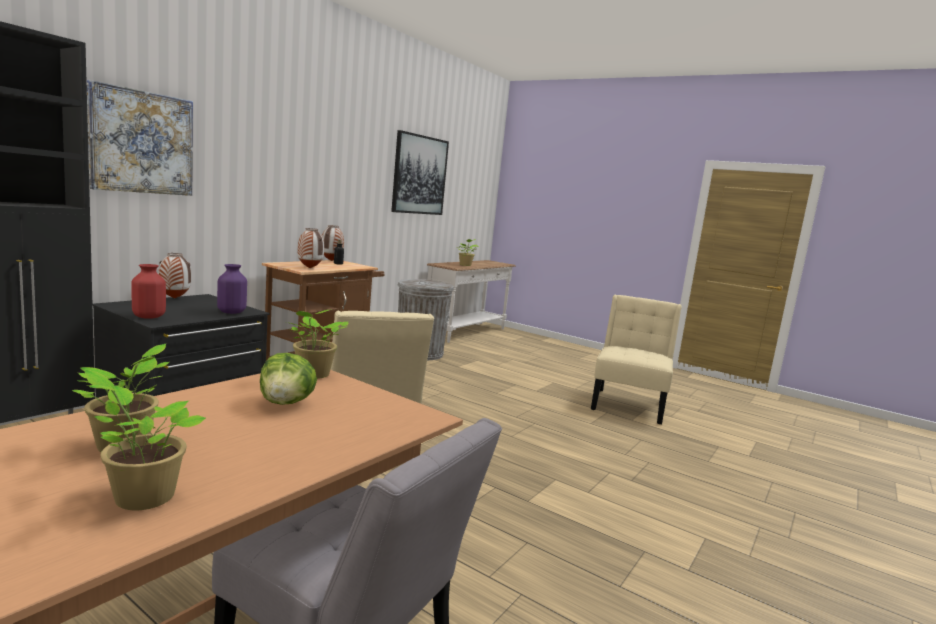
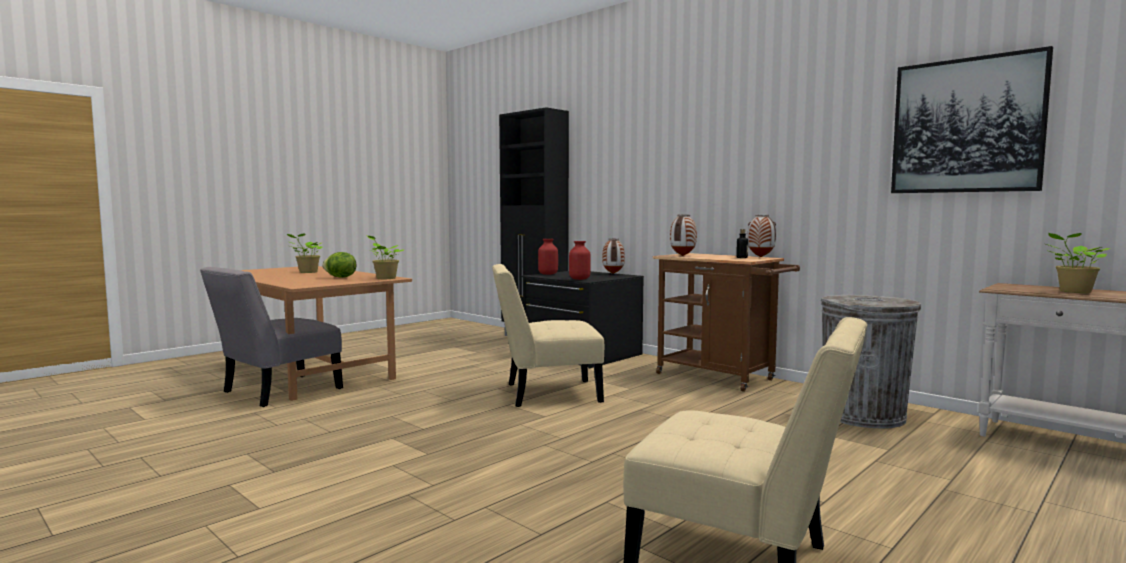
camera: 100 degrees right, 5 degrees down
(140, 496) = (263, 274): potted plant -> none
(142, 142) = (608, 158): picture -> none
(232, 312) = (579, 279): purple vase -> red vase

